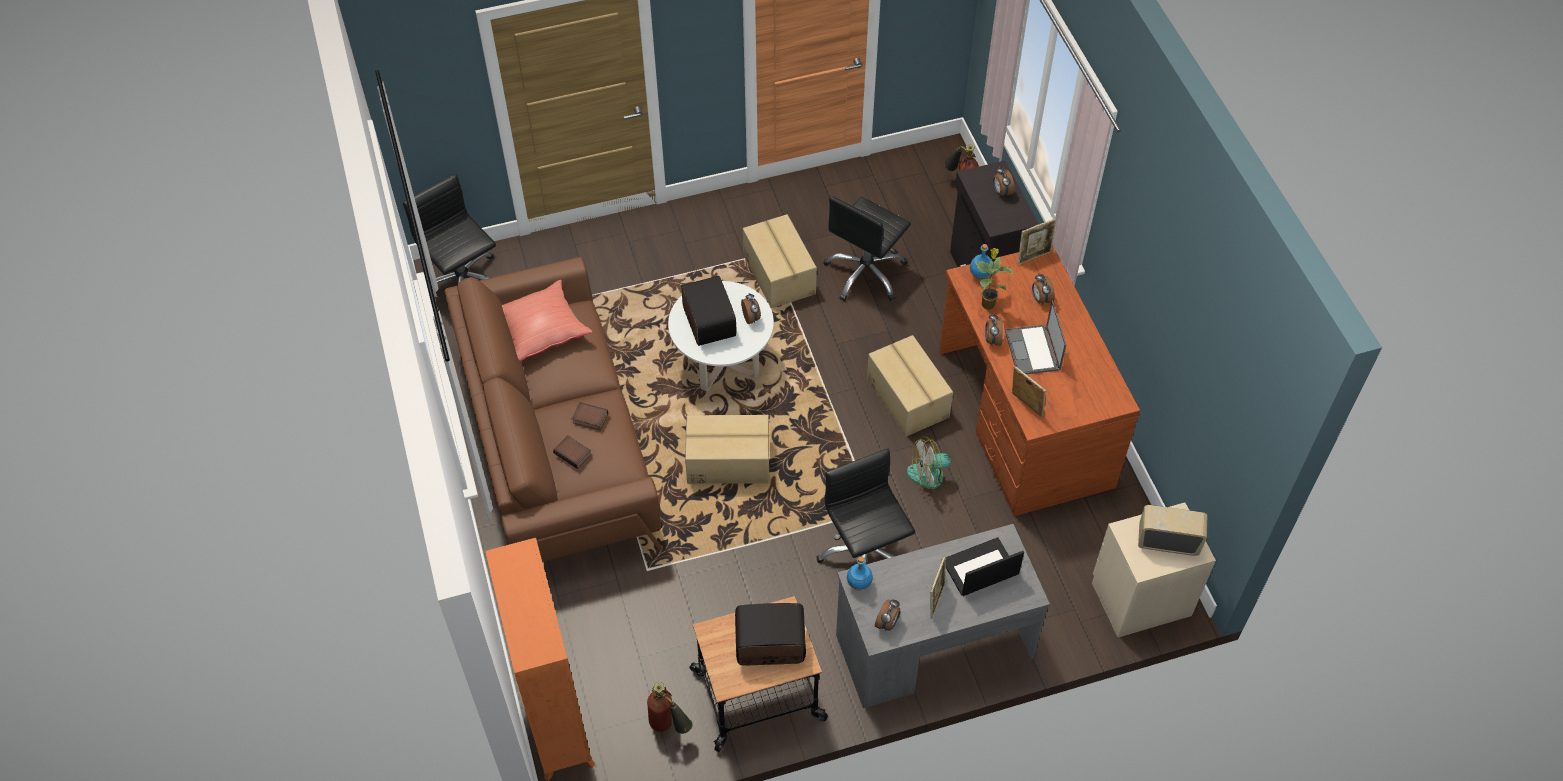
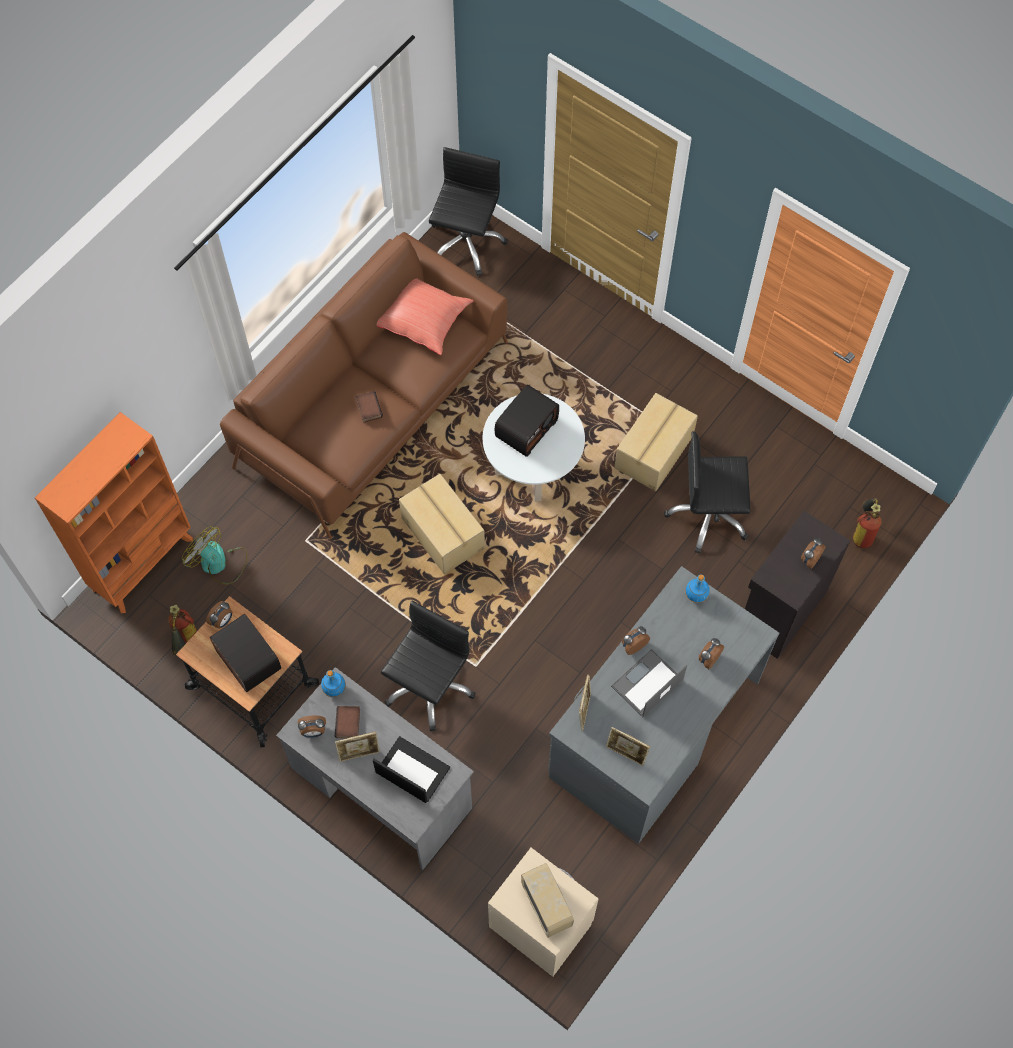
camera: 55 degrees right, 10 degrees up
(573, 453) = (329, 419): book -> book (348, 724)
(751, 318) = (554, 456): alarm clock -> alarm clock (222, 621)
(908, 397) = (605, 626): cardboard box -> none
(934, 474) = (544, 691): fan -> fan (219, 563)
(987, 303) = (670, 619): potted plant -> none
(1023, 419) = (653, 729): brown desk -> grey desk
(1034, 256) = (752, 626): picture frame -> picture frame (626, 754)

